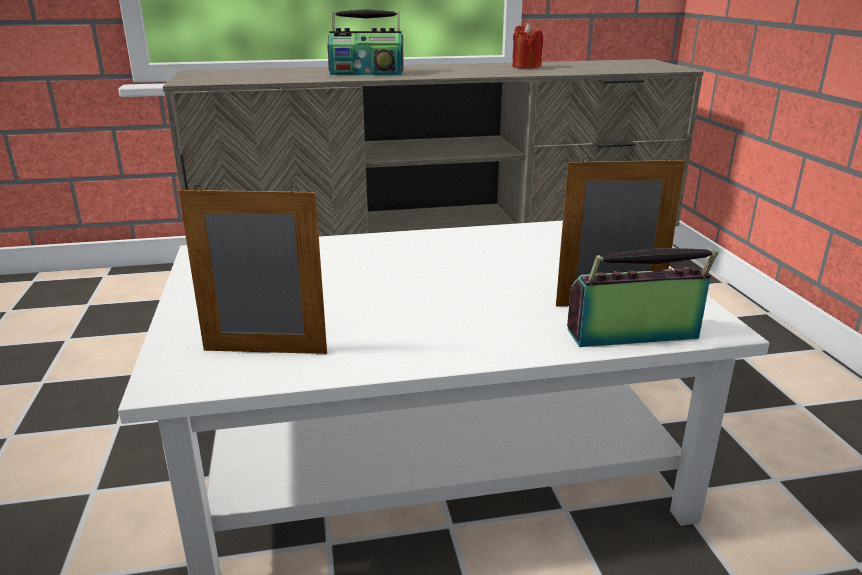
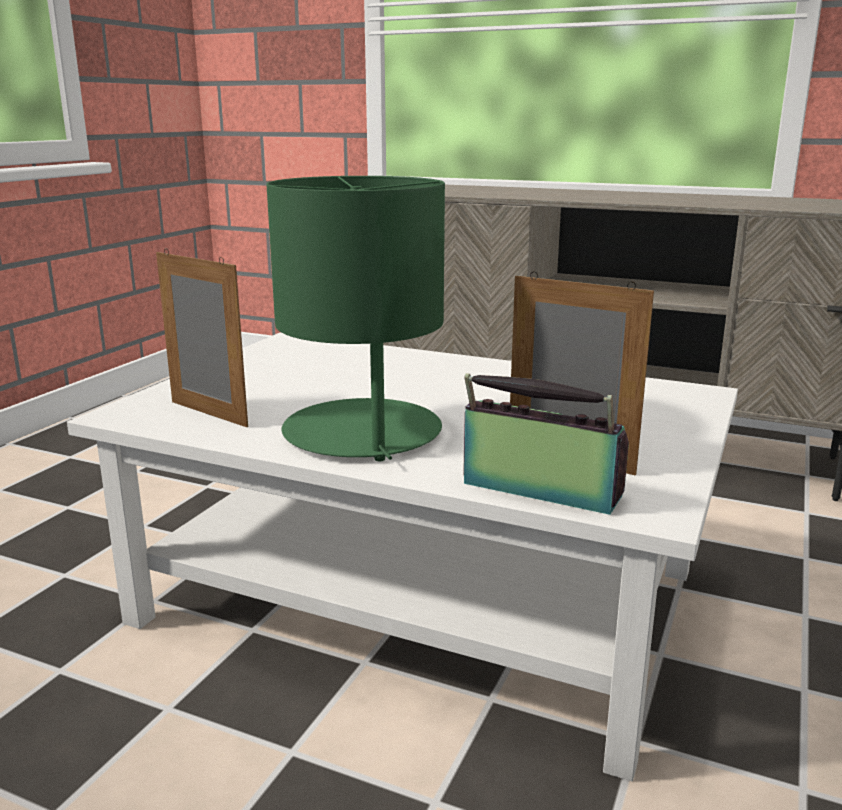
camera: 35 degrees right, 5 degrees down
(367, 73) = (555, 194): radio -> none
(434, 327) = (362, 433): none -> green table lamp
(526, 67) = (763, 200): red candle -> none

